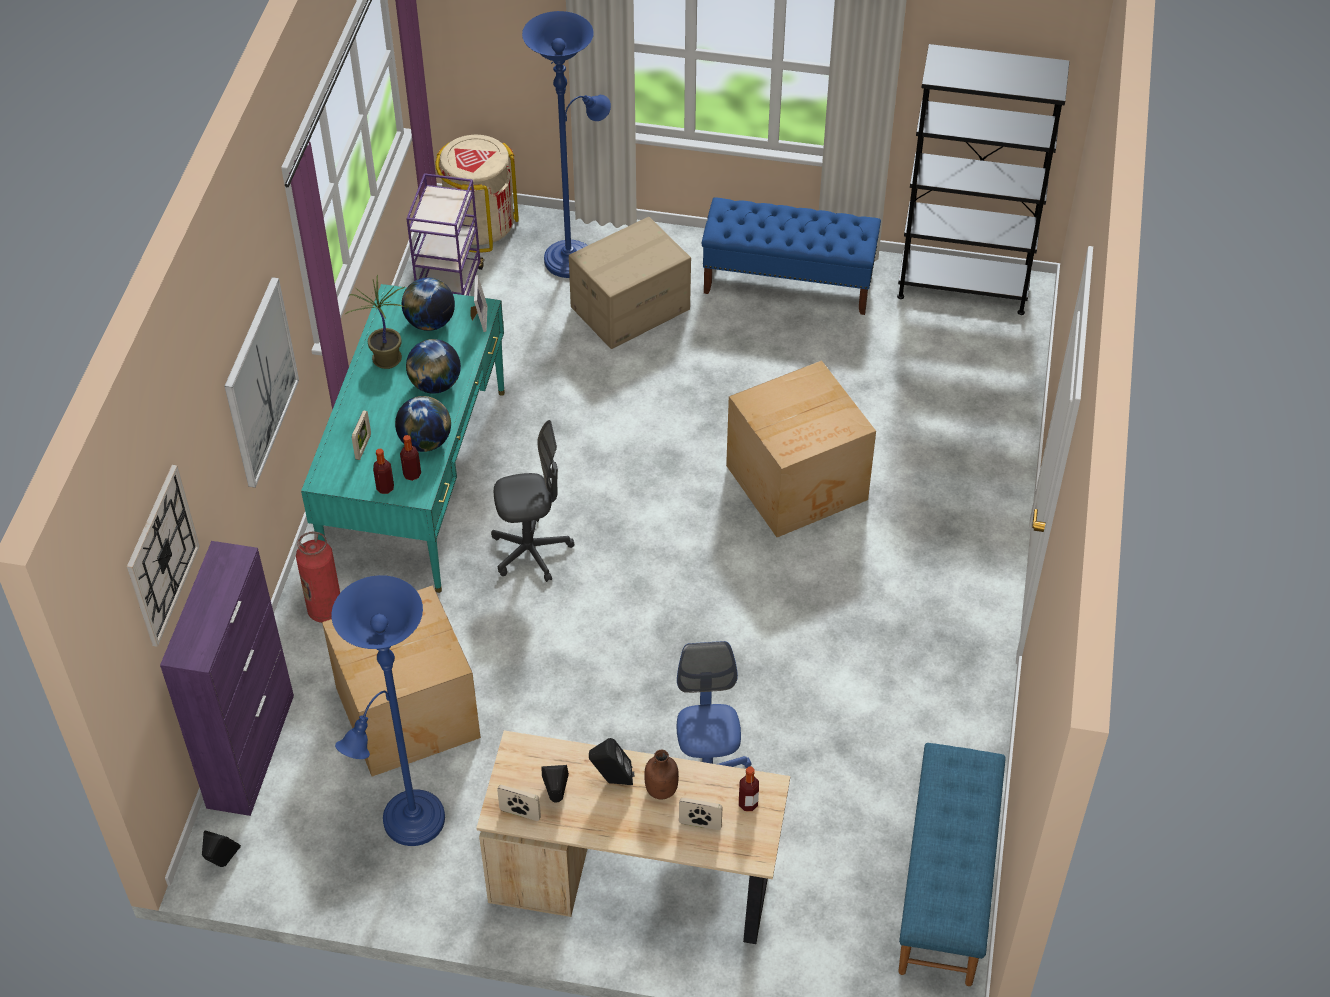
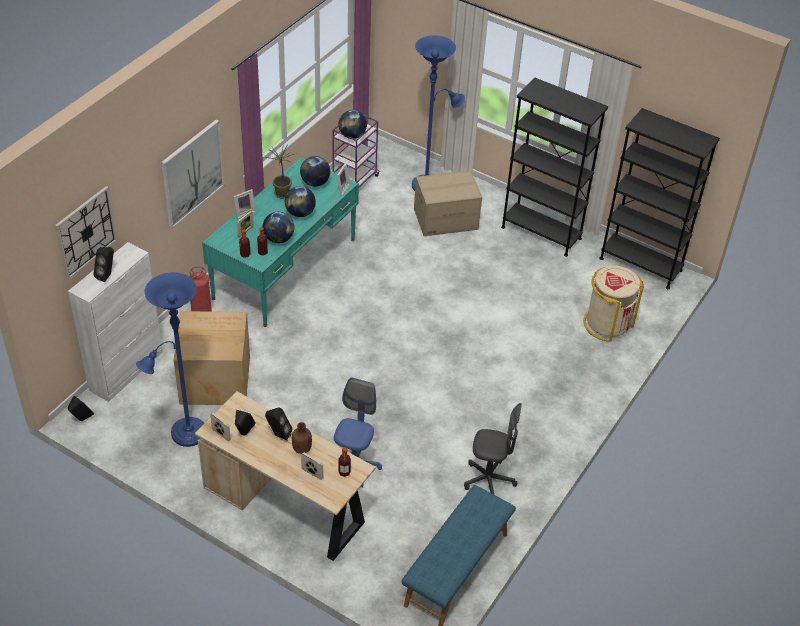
camera: 20 degrees right, 5 degrees down
(212, 614) = (107, 275): none -> black speaker
(251, 750) = (127, 370): purple cabinet -> white cabinet
(342, 414) = (244, 212): none -> picture frame
(440, 218) = (352, 136): none -> globe
(479, 226) = (387, 155): beige trash can -> beige trash can (607, 323)
(531, 551) = (324, 322): grey office chair -> grey office chair (489, 480)
(789, 283) = (541, 232): blue bench -> black bookcase
(799, 483) = (489, 335): cardboard box -> none

